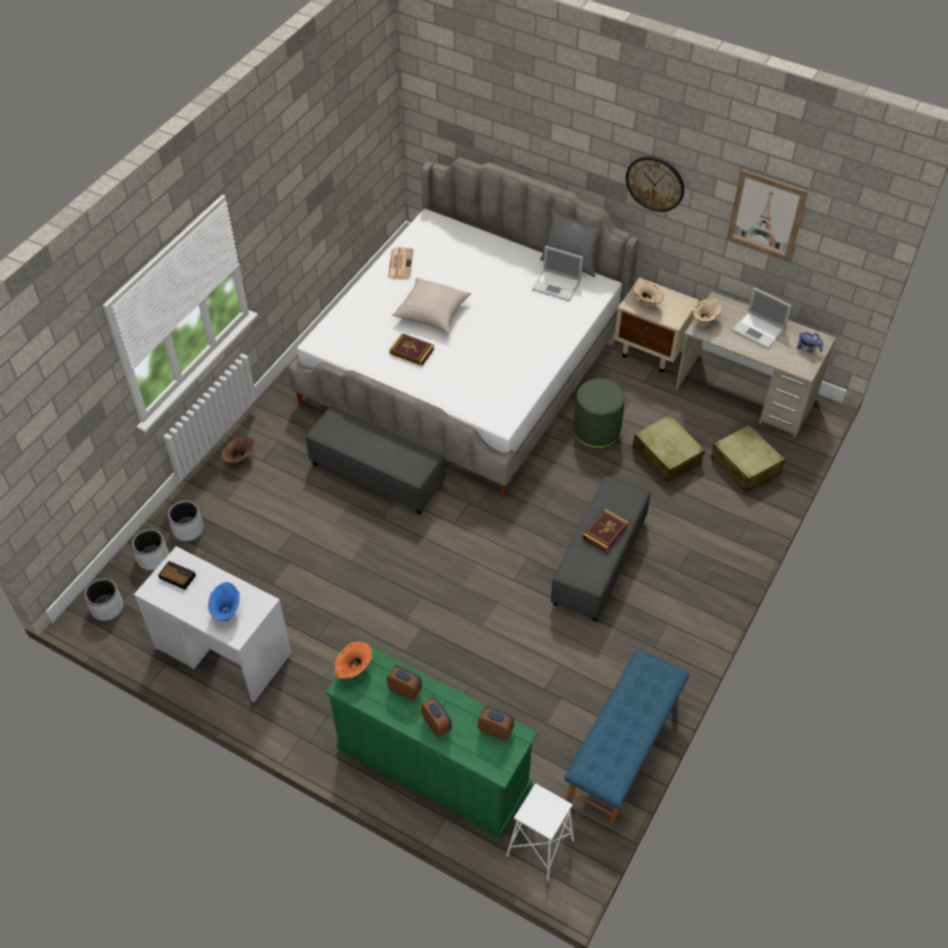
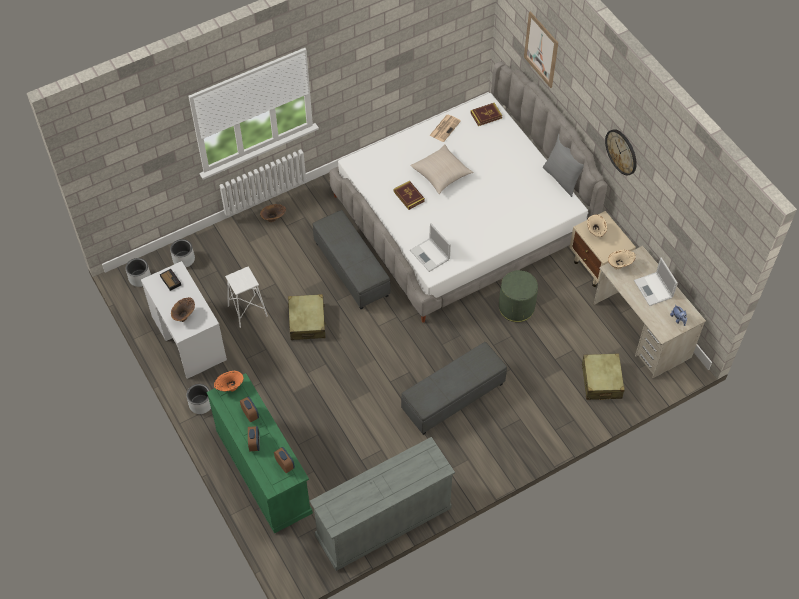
camera: 30 degrees right, 5 degrees up
(188, 529) = (215, 250): grey planter -> grey planter (201, 404)
(227, 611) = (185, 316): blue vase -> brown vase
(540, 848) = (292, 551): white stool -> white stool (247, 311)
(557, 285) = (540, 192): laptop -> laptop (430, 255)
(605, 532) = (456, 379): book -> book (486, 115)
(624, 750) = (383, 522): blue bench -> grey dresser
(666, 455) = (551, 347): beige suitcase -> beige suitcase (307, 321)
(766, 215) = (677, 211): picture -> picture (541, 49)

